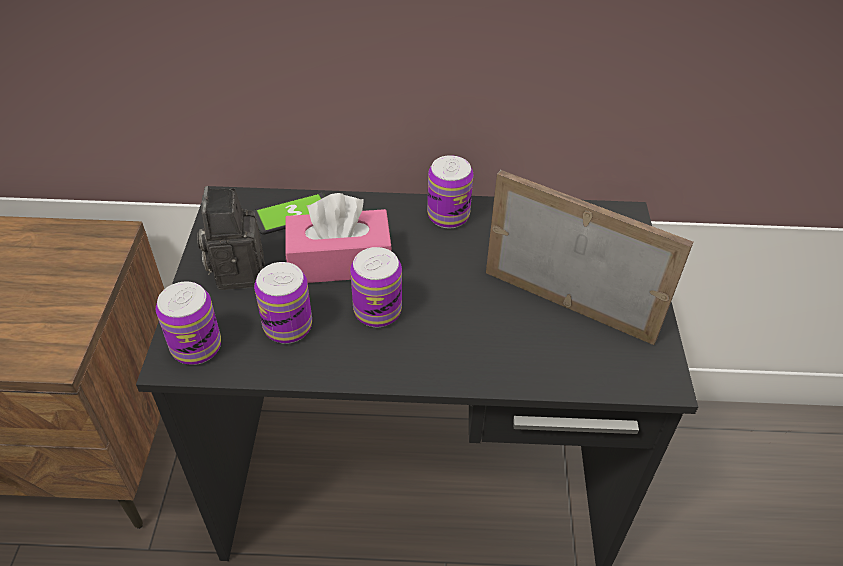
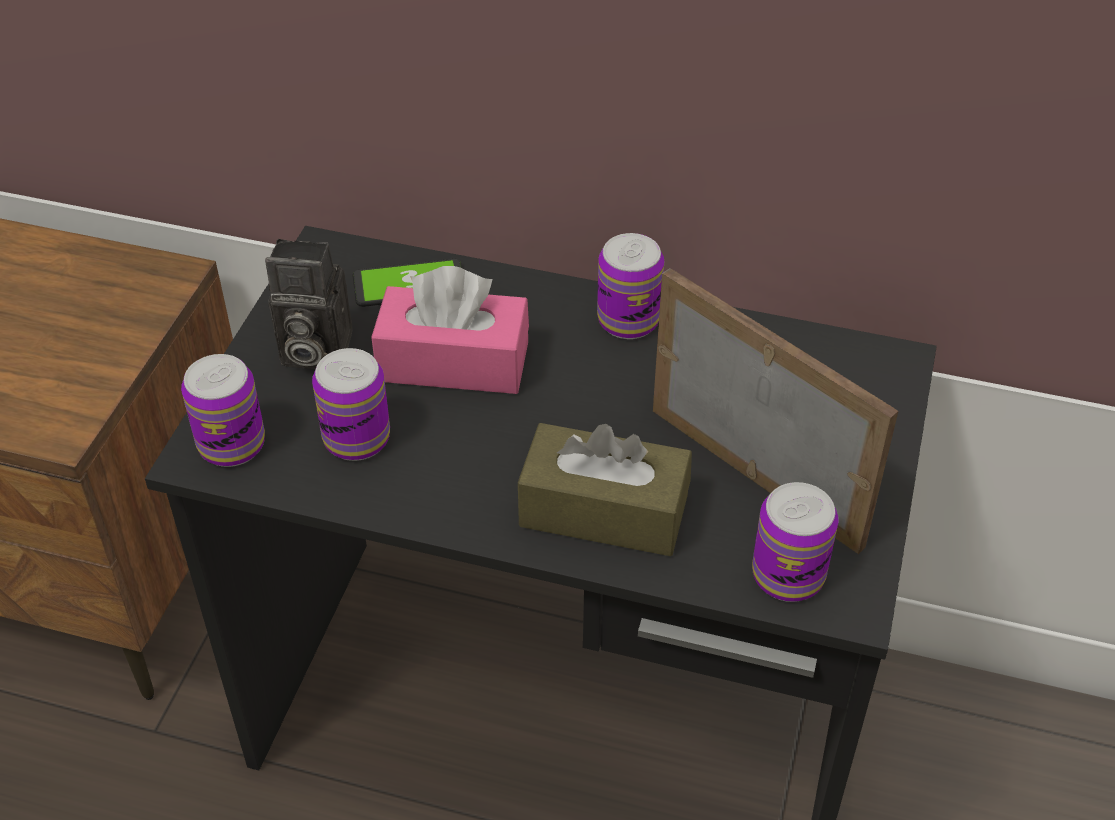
camera: 15 degrees right, 0 degrees up
(237, 270) = (311, 351): camera -> camera turned 90 degrees counterclockwise
(377, 311) = (483, 438): can -> can (788, 575)
(477, 347) = (604, 511): none -> brown tissue box

